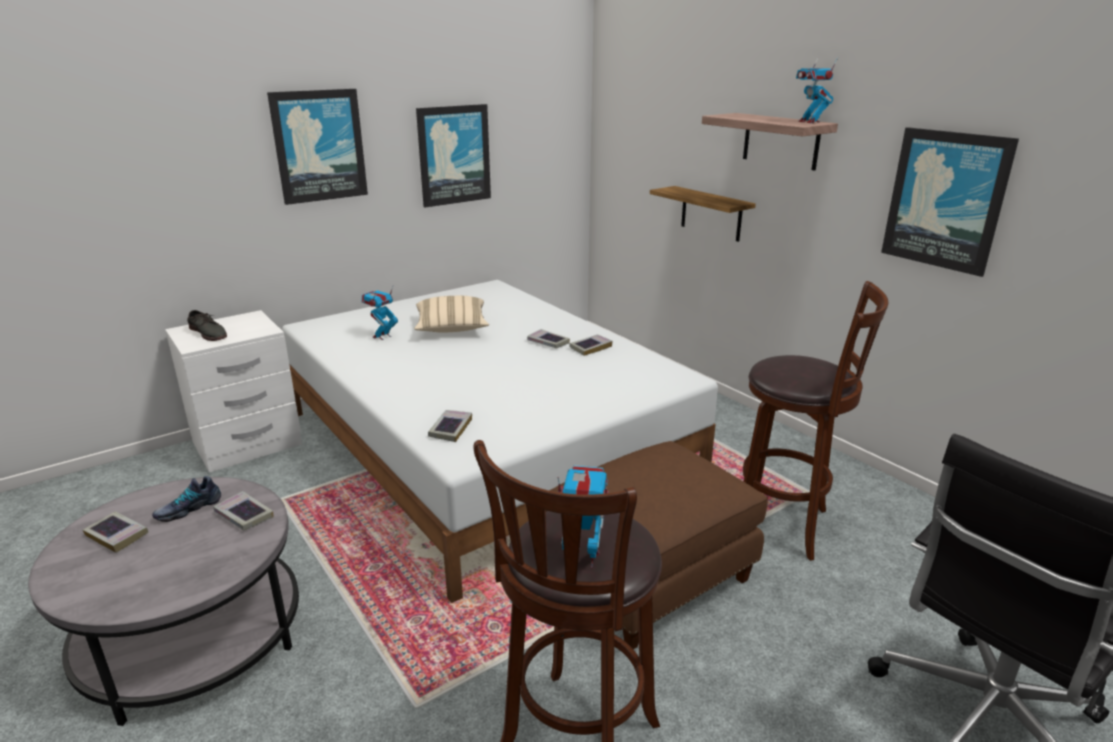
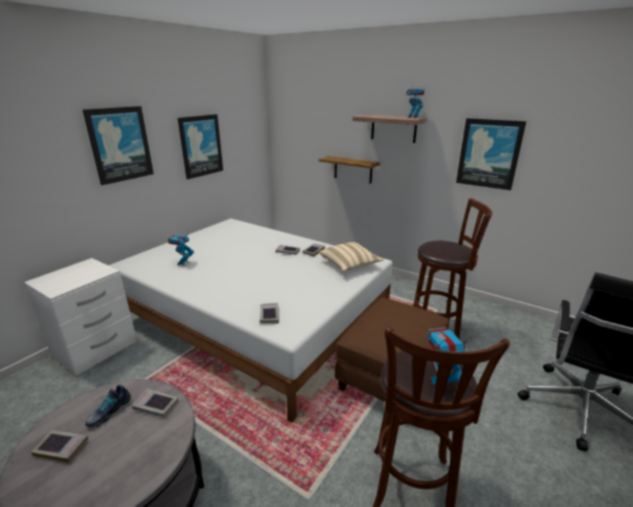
camera: 20 degrees left, 0 degrees up
(209, 333) = (62, 279): grey shoe -> none
(451, 328) = (224, 251): beige pillow -> beige pillow (349, 265)

